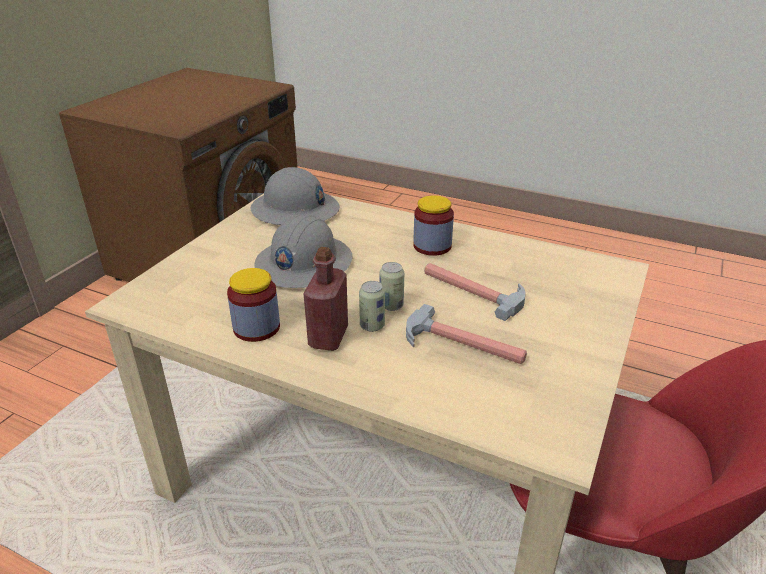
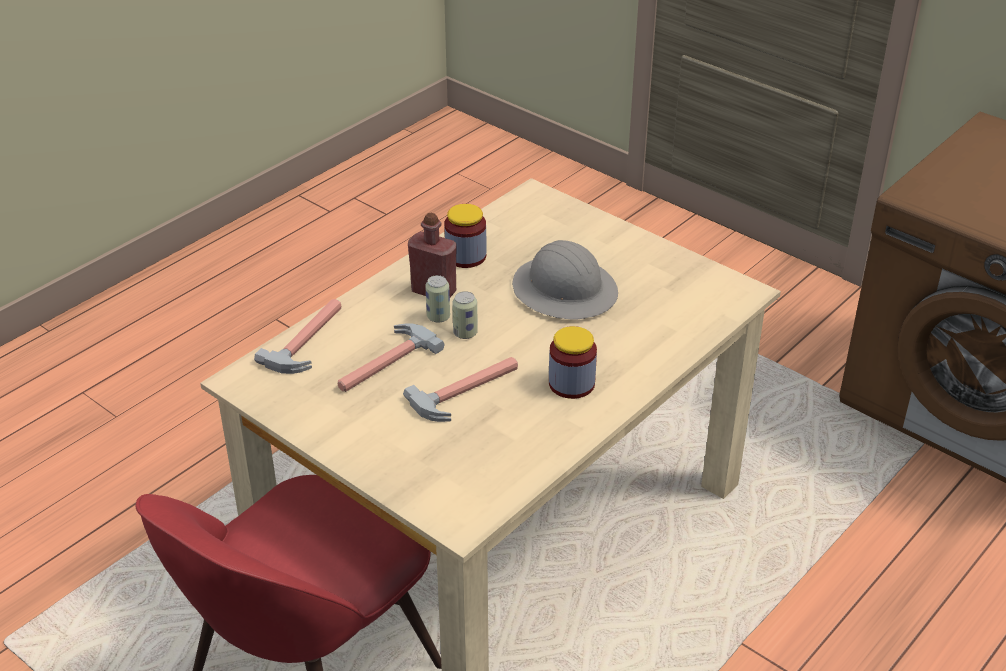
camera: 105 degrees right, 5 degrees up
(295, 210) = (694, 296): grey hard hat -> none
(455, 409) = (310, 340): none -> hammer

